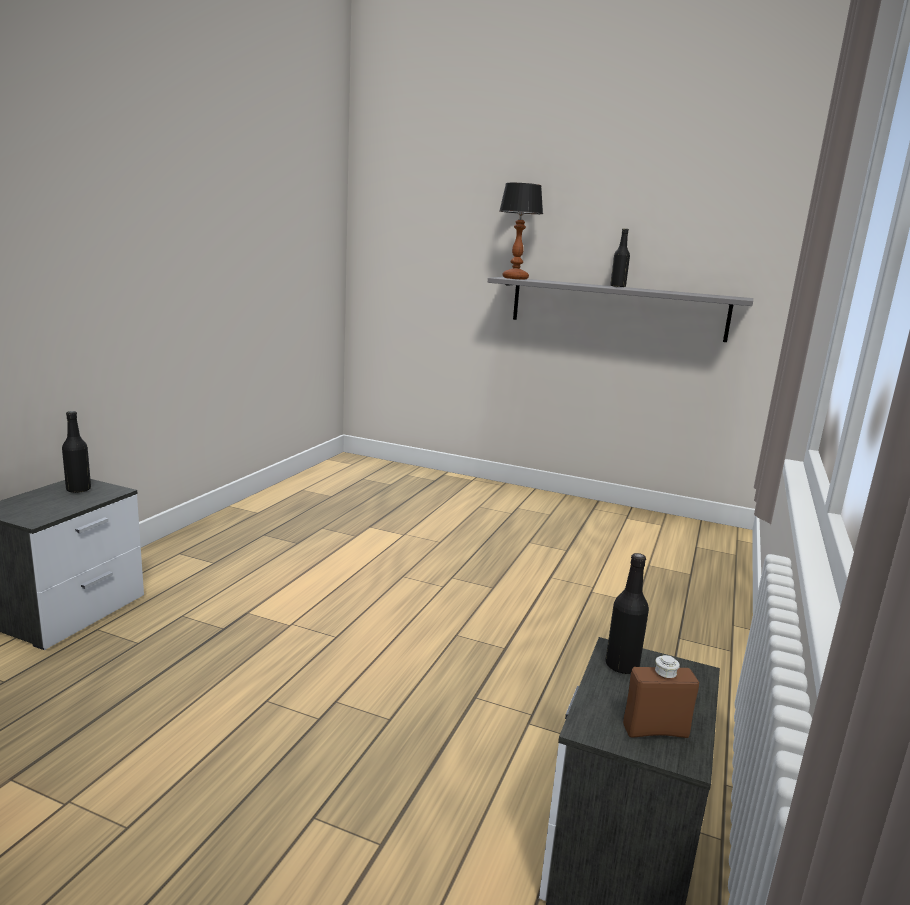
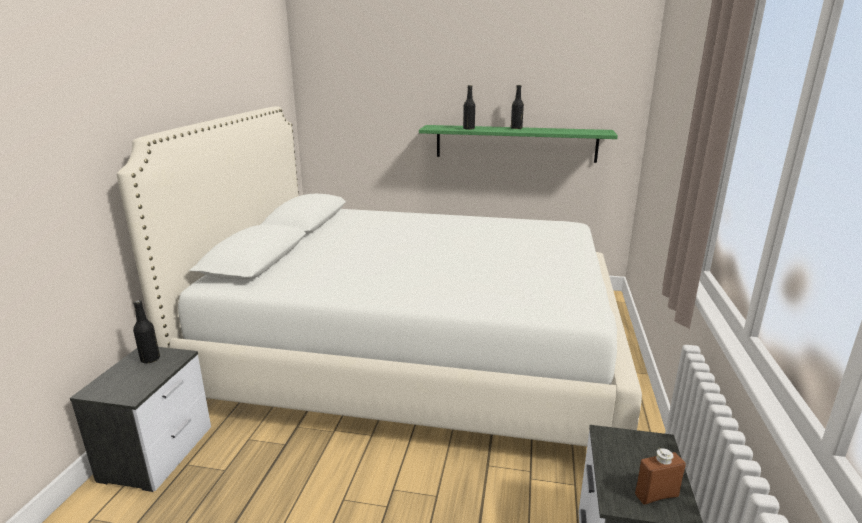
camera: 10 degrees left, 5 degrees up
(432, 560) = (414, 355): none -> white bed
(514, 278) = (437, 127): table lamp -> none
(617, 308) = (515, 143): grey shelf -> green shelf
(622, 665) = (614, 446): black bottle -> black bottle (468, 129)

